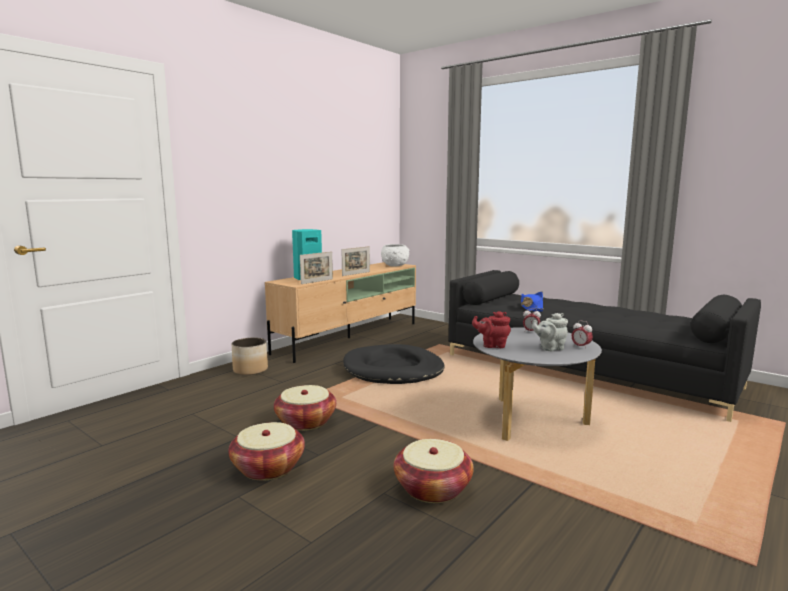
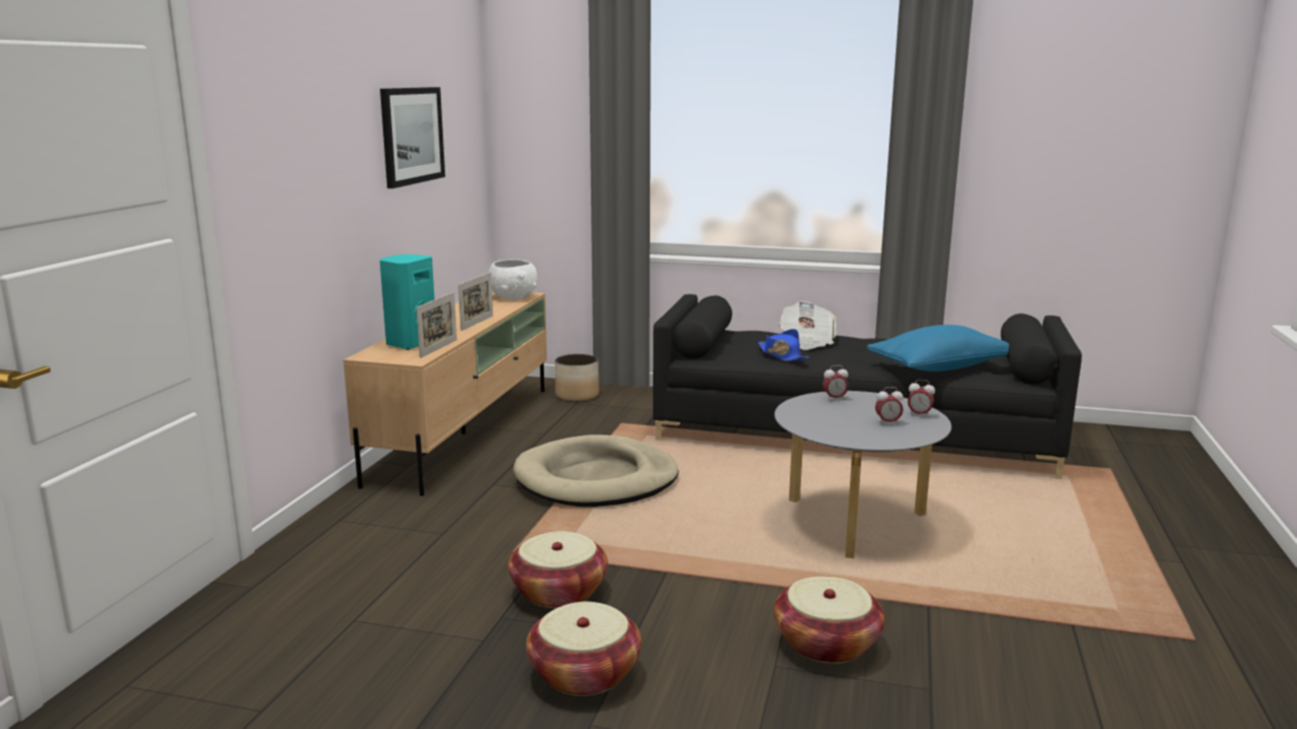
camera: 25 degrees left, 5 degrees up
(251, 370) = (361, 523): planter -> planter (577, 395)
(334, 168) = (411, 135): none -> picture
(393, 369) = (596, 479): black dog bed -> beige dog bed
(492, 345) = (816, 430): red teapot -> none
(550, 348) = (888, 423): grey teapot -> alarm clock
(559, 303) = (807, 341): none -> newspaper
(640, 325) = (939, 368): none -> blue pillow

